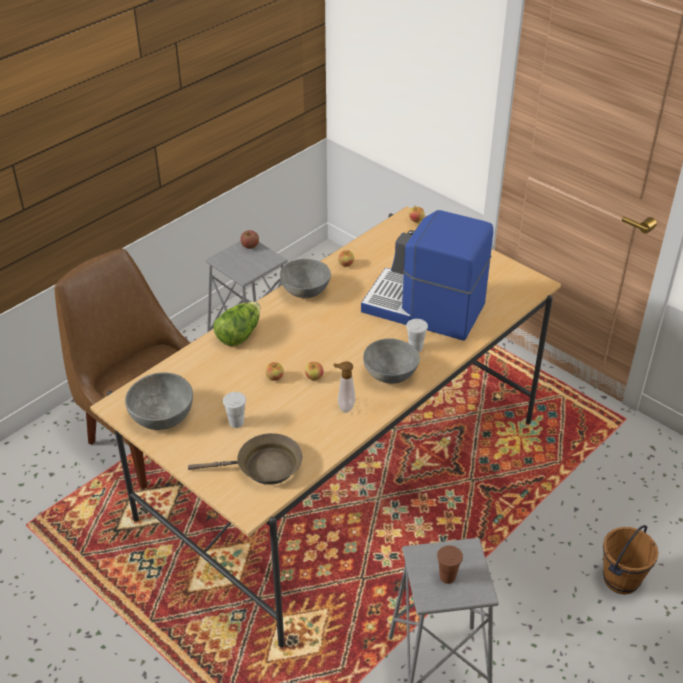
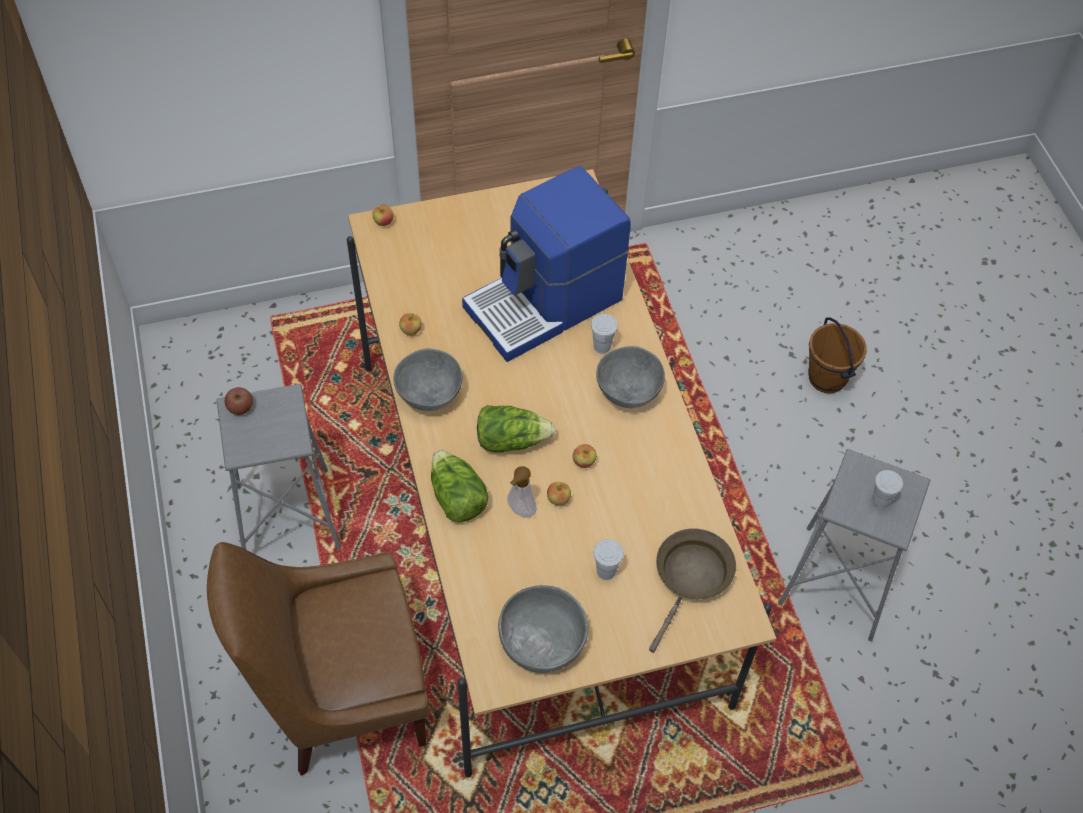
camera: 60 degrees left, 15 degrees up
(302, 338) = (511, 439): none -> lettuce
(344, 407) = (649, 458): soap dispenser -> soap dispenser (520, 511)
(447, 577) = (880, 501): brown cup -> white cup

